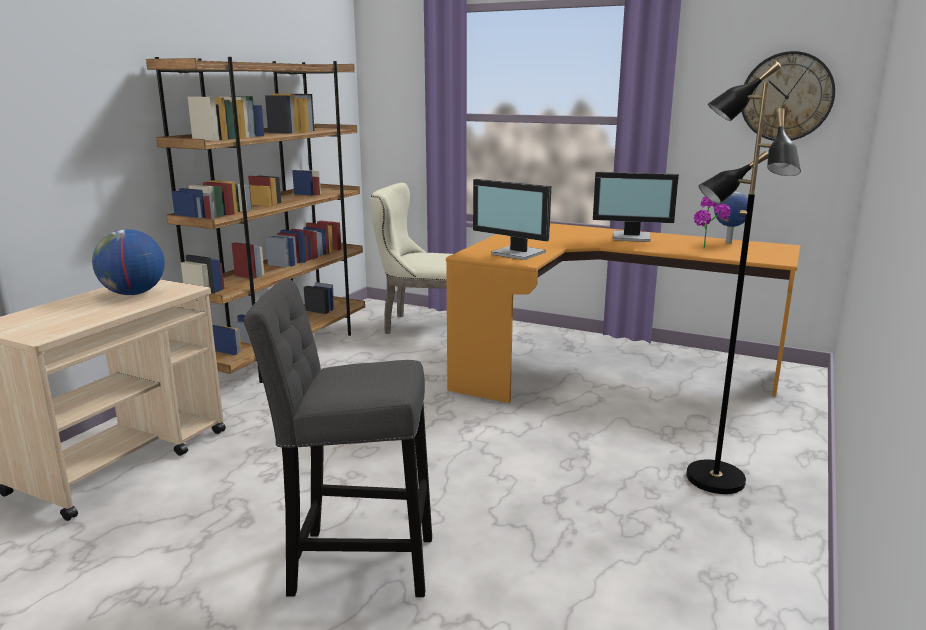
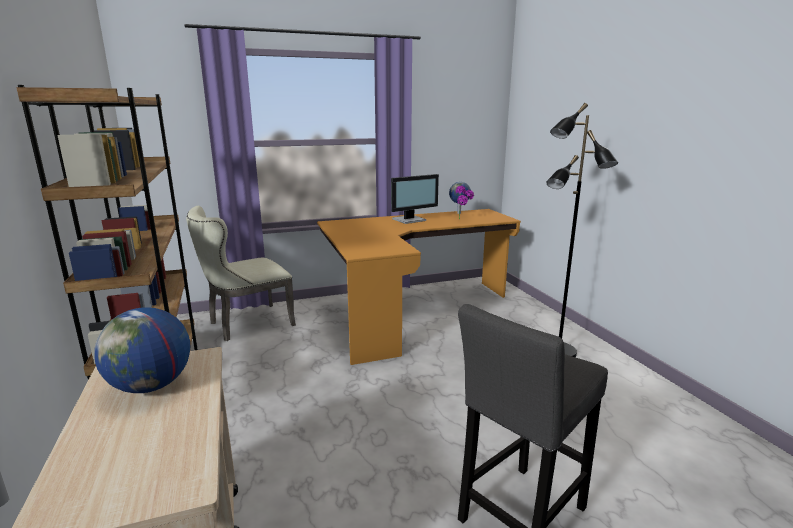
camera: 45 degrees left, 0 degrees up
(517, 254) = (384, 245): monitor -> none
(786, 97) = (467, 122): wall clock -> none

